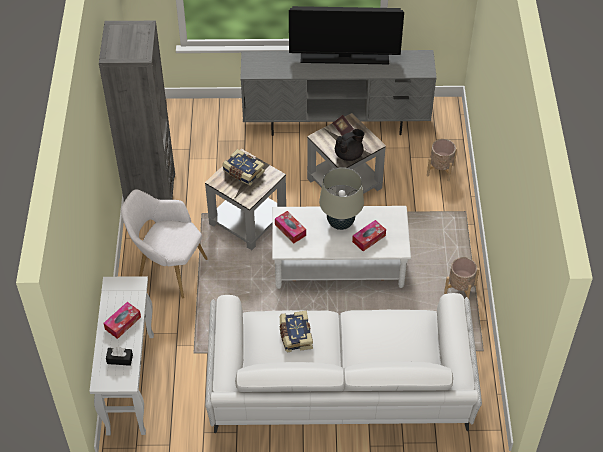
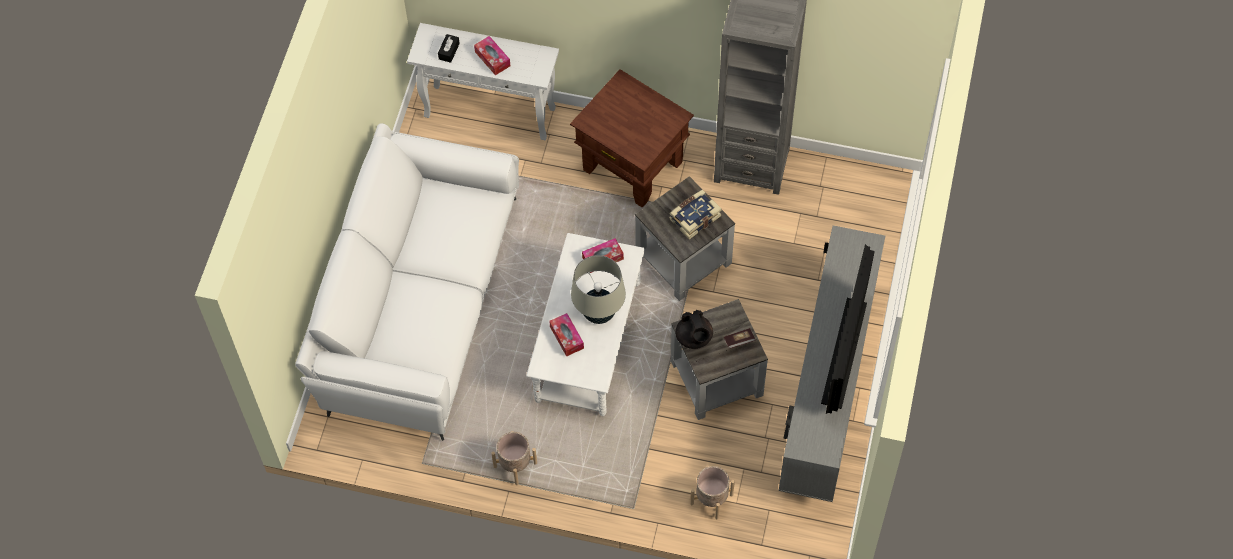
camera: 105 degrees right, 10 degrees up
(168, 268) = (632, 166): white armchair -> brown side table
(295, 335) = (453, 232): book -> none

